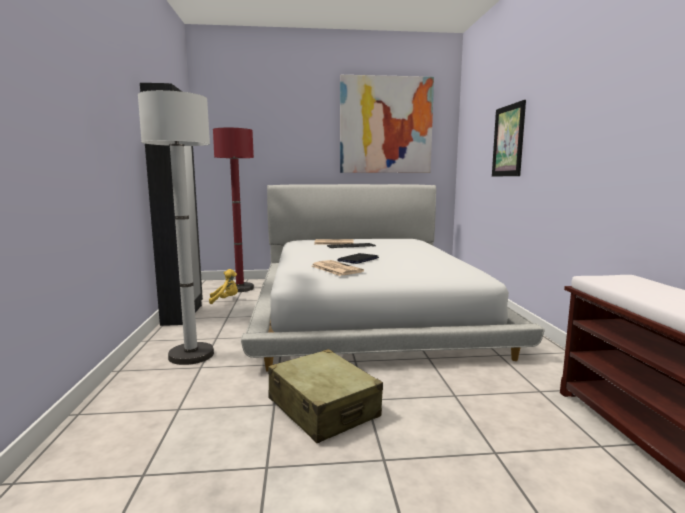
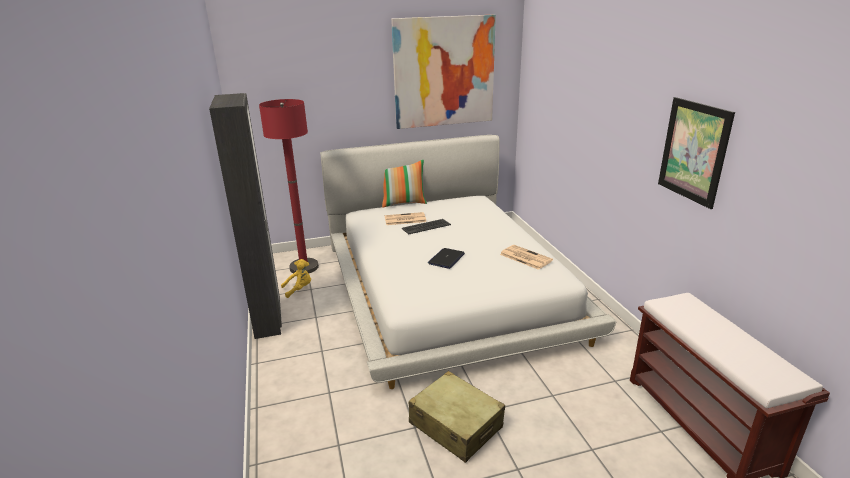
camera: 10 degrees left, 15 degrees up
(191, 355) = (311, 378): white floor lamp -> none
(335, 268) = (433, 281): newspaper -> newspaper (525, 257)
(340, 238) = (404, 203): none -> pillow
(508, 141) = (580, 118): picture -> picture (693, 151)

